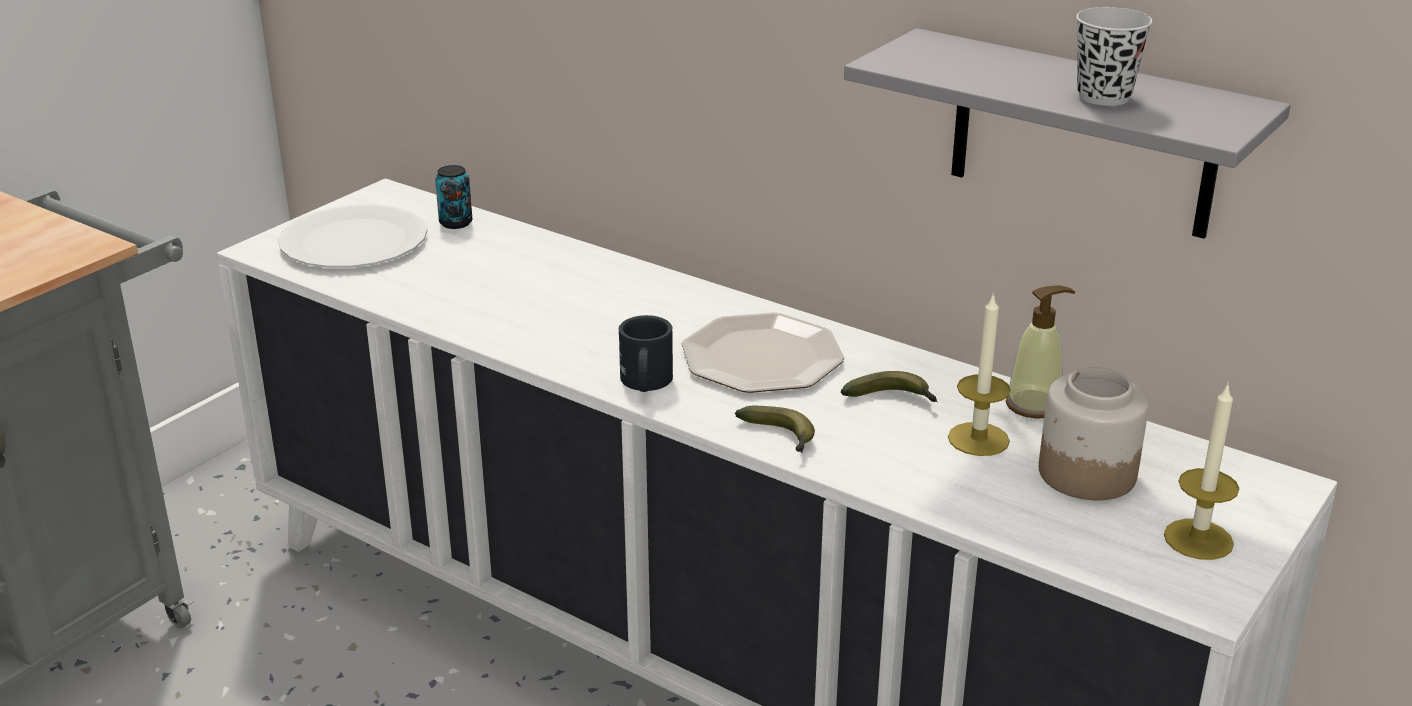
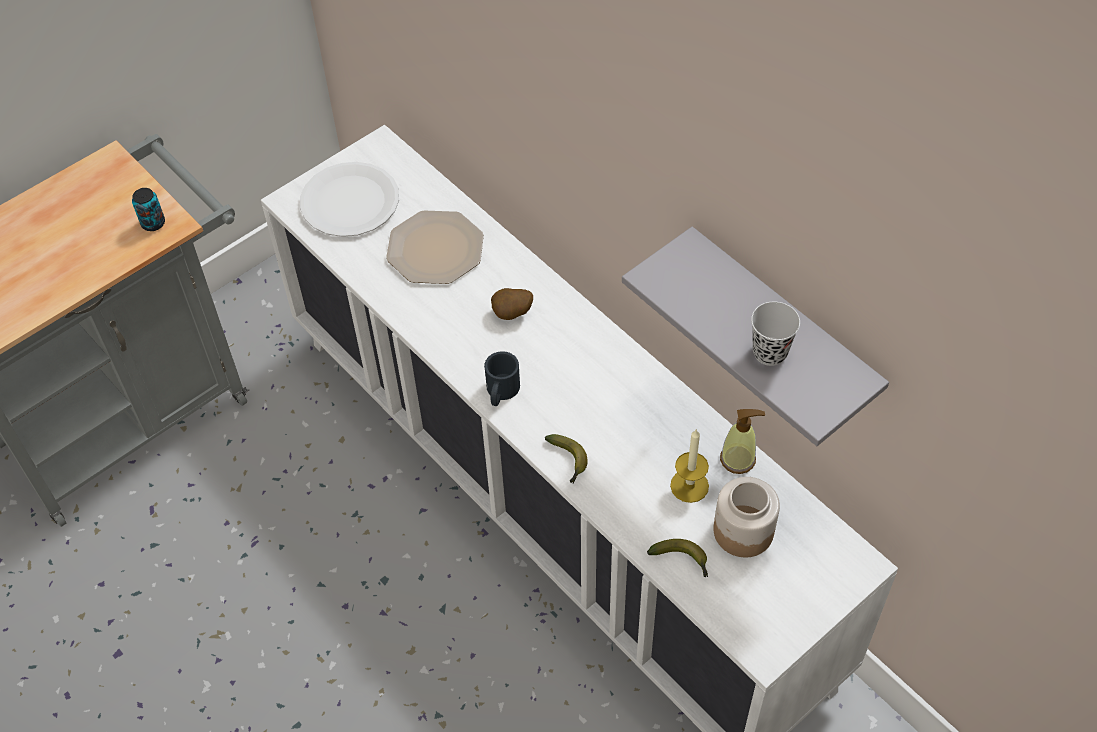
camera: 15 degrees right, 25 degrees up
(455, 223) = (421, 190): can -> can (153, 223)
(631, 312) = (512, 314): none -> potato
(761, 356) = (582, 376): plate -> plate (435, 248)
(893, 399) = (650, 436): banana -> banana (682, 560)
(1198, 539) = (784, 602): candle -> none

